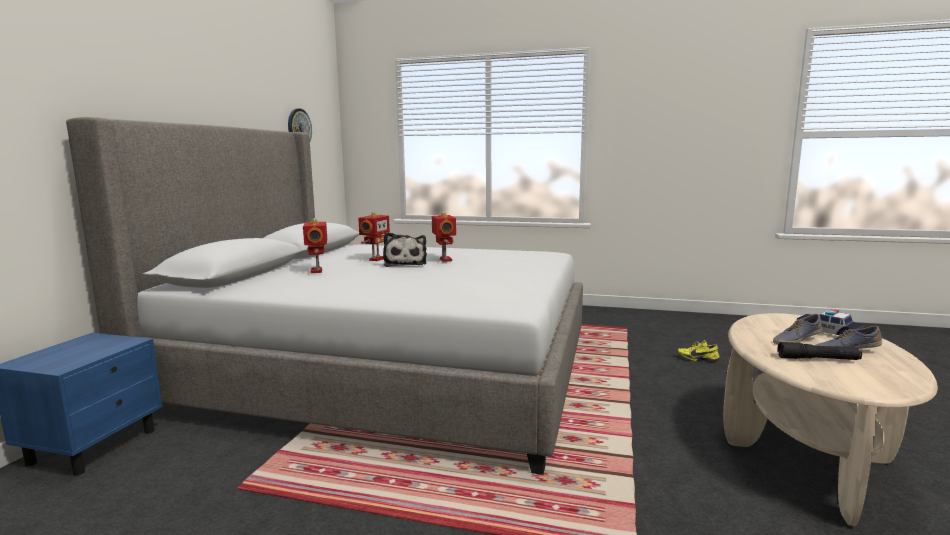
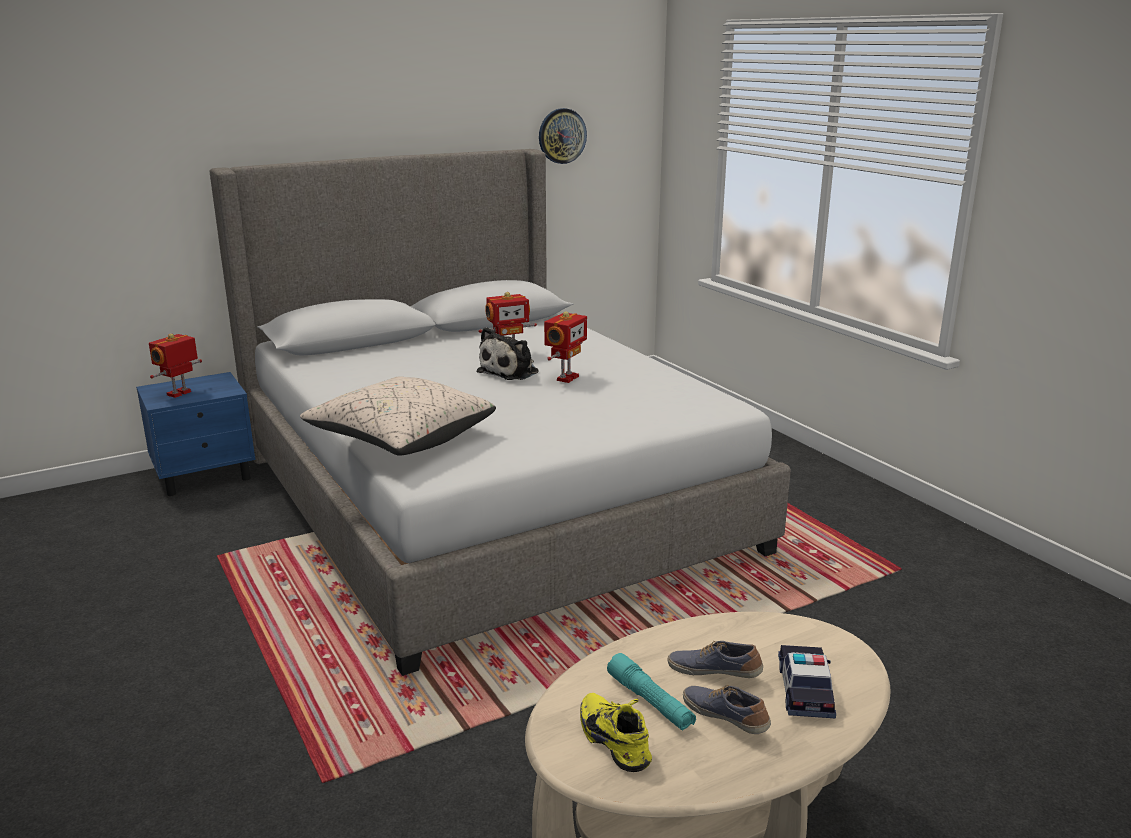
camera: 45 degrees right, 10 degrees up
(317, 271) = (415, 357): toy robot -> toy robot (180, 394)
(446, 297) = (401, 438): none -> beige pillow
(697, 358) = (893, 664): yellow shoe -> yellow shoe (617, 741)
(818, 359) = (650, 702): black flashlight -> turquoise flashlight

